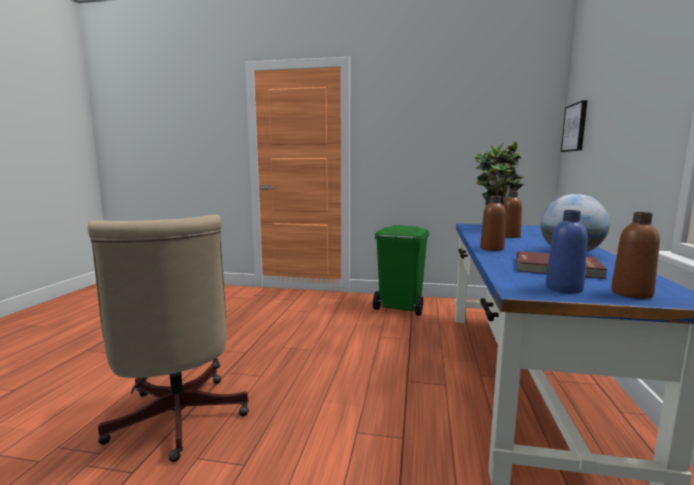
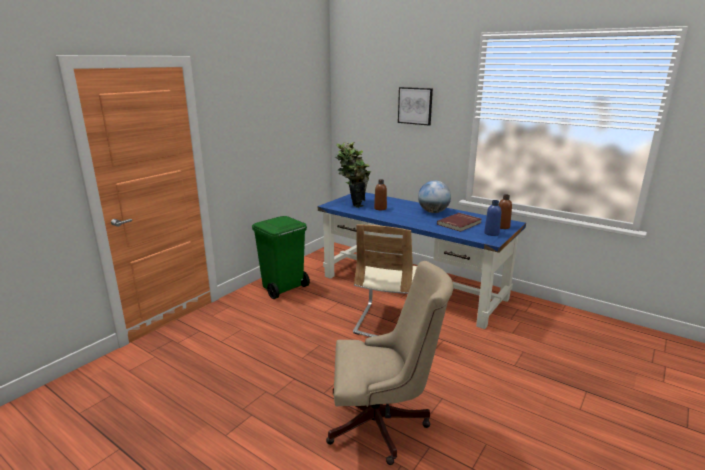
camera: 65 degrees left, 10 degrees up
(401, 378) = (386, 322): none -> beige chair
(491, 248) = (410, 222): brown bottle -> none
(575, 127) = (352, 120): picture -> picture (415, 106)

